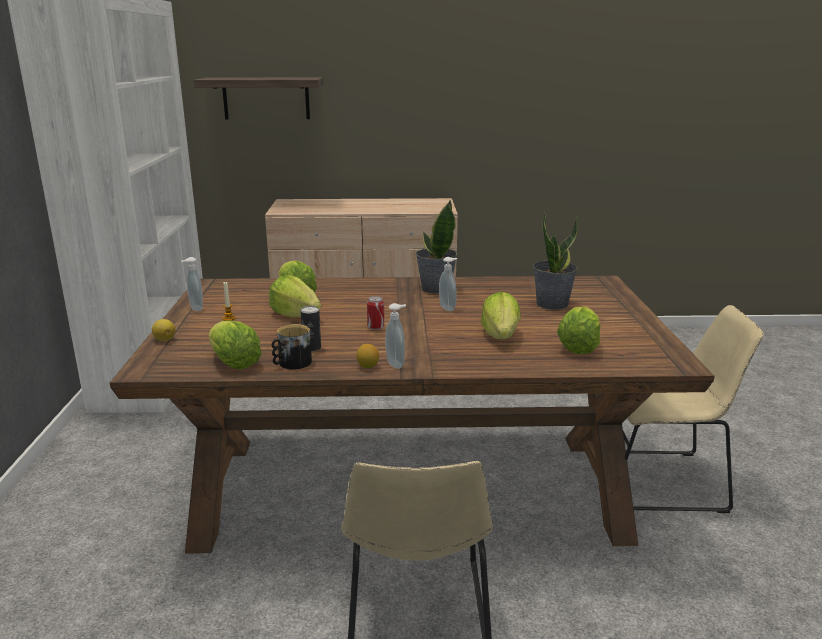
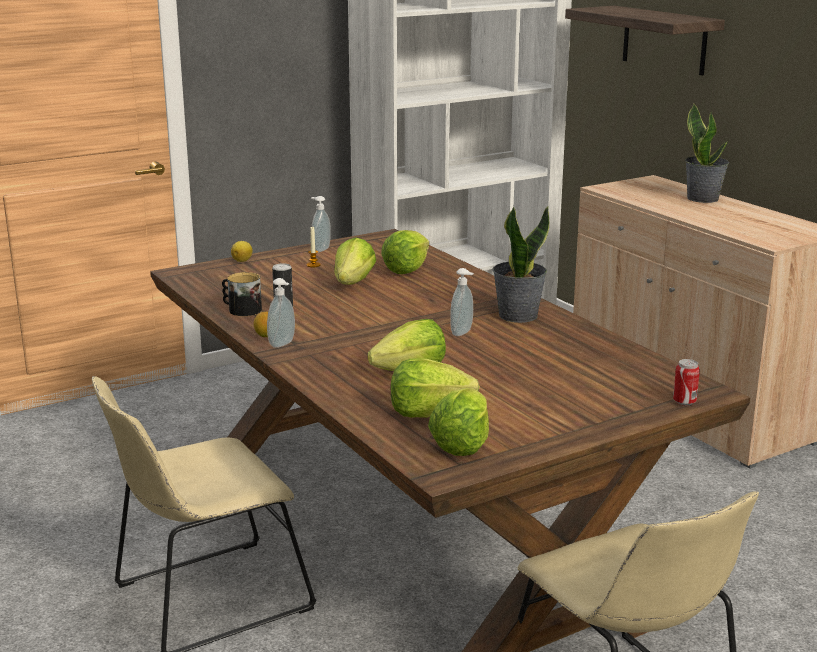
camera: 60 degrees right, 0 degrees up
(233, 363) = (221, 292): lettuce -> lettuce (462, 444)
(375, 328) = (362, 317): can -> can (684, 402)
(552, 304) = (556, 377): potted plant -> potted plant (703, 198)

